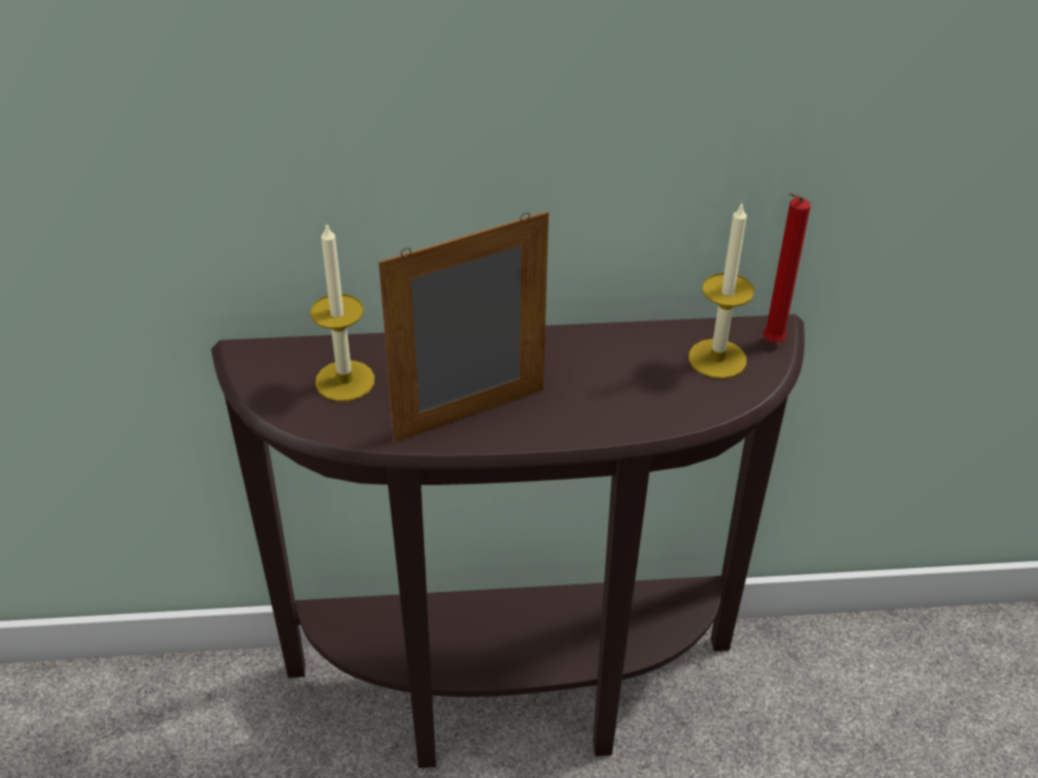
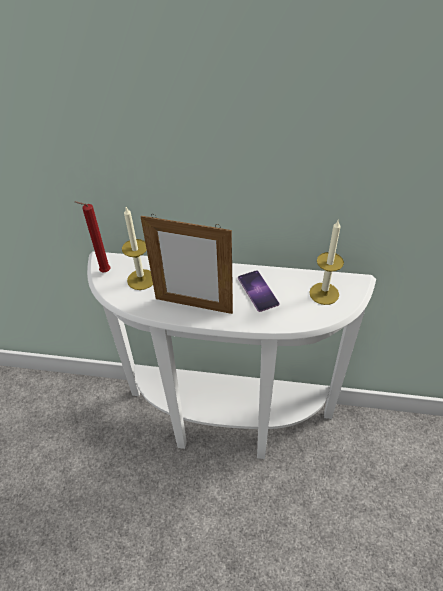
camera: 15 degrees right, 5 degrees up
(470, 415) = (193, 305): picture frame -> picture frame turned 150 degrees counterclockwise
(515, 701) = (227, 424): brown console table -> white console table
(589, 370) = (258, 291): none -> phone
(770, 343) = (353, 289): red candle -> red candle (103, 272)

